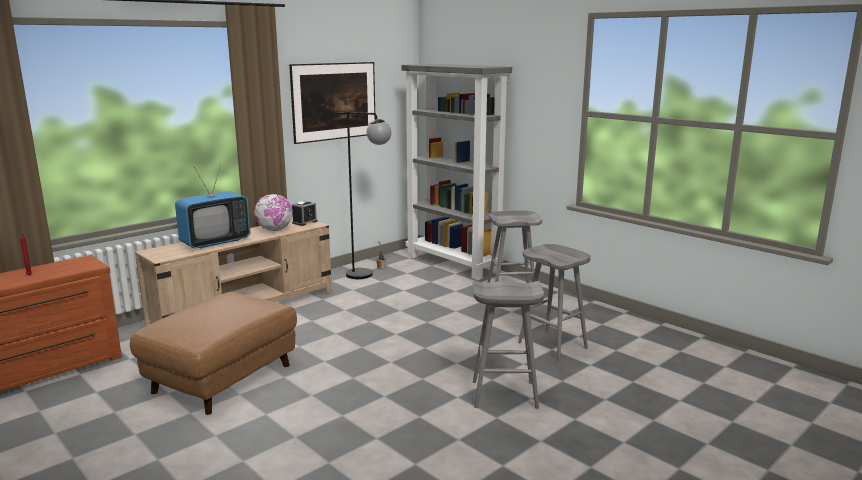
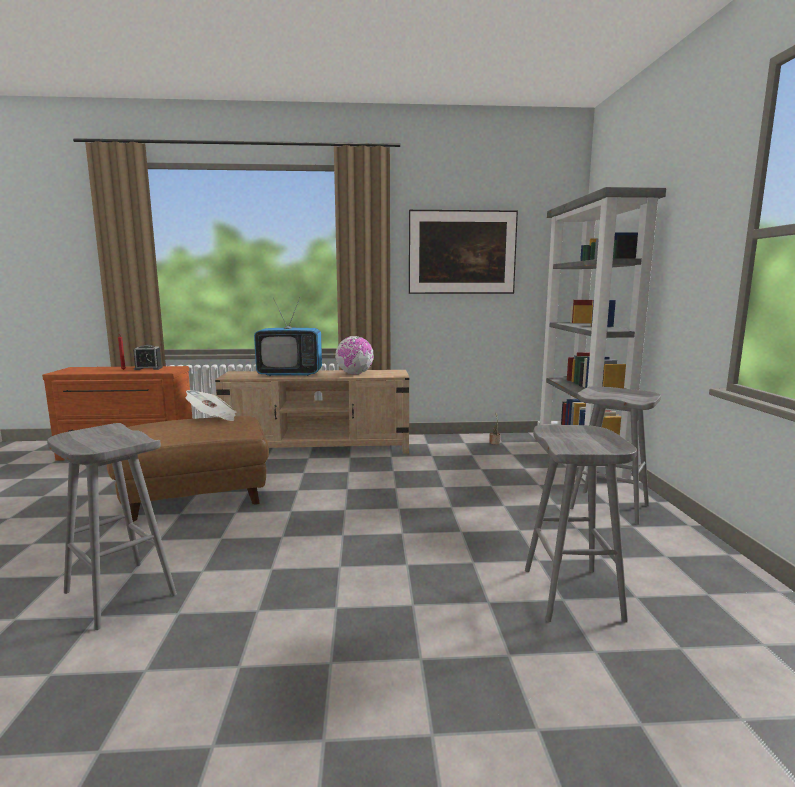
camera: 40 degrees right, 5 degrees down
(216, 302) = (213, 418): none -> newspaper
(304, 222) = (394, 372): alarm clock -> alarm clock (148, 368)
(368, 275) = (469, 447): black floor lamp -> none
(503, 395) = (392, 633): grey stool -> grey stool (118, 593)

